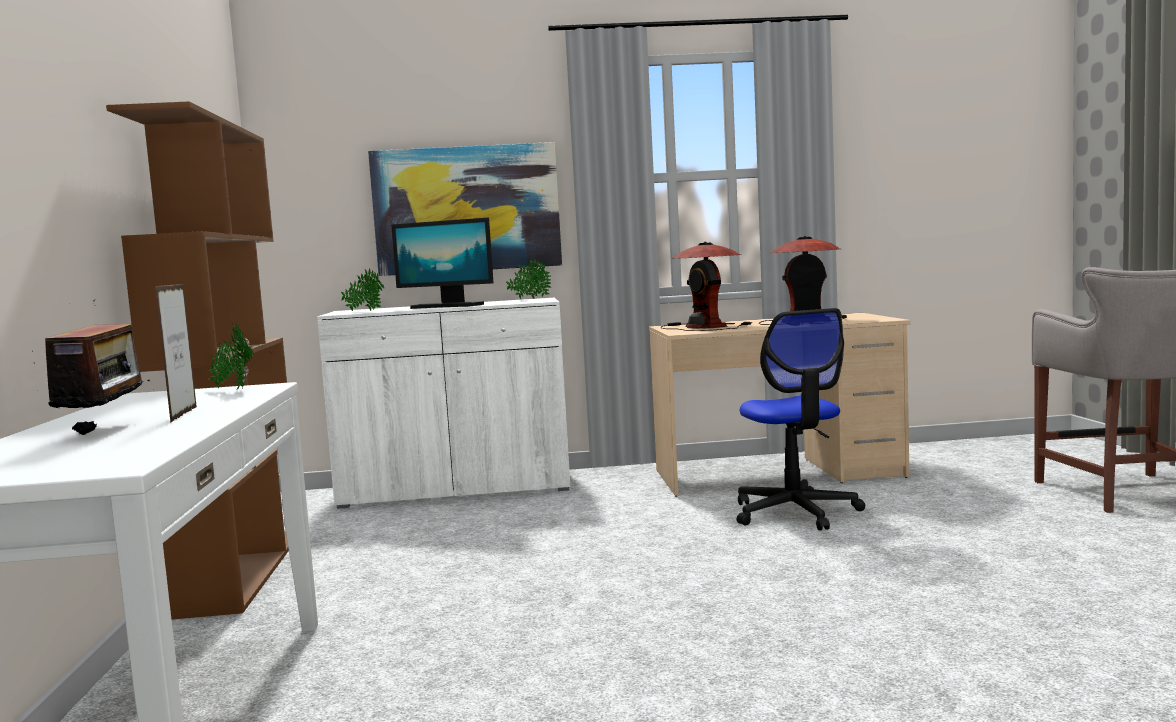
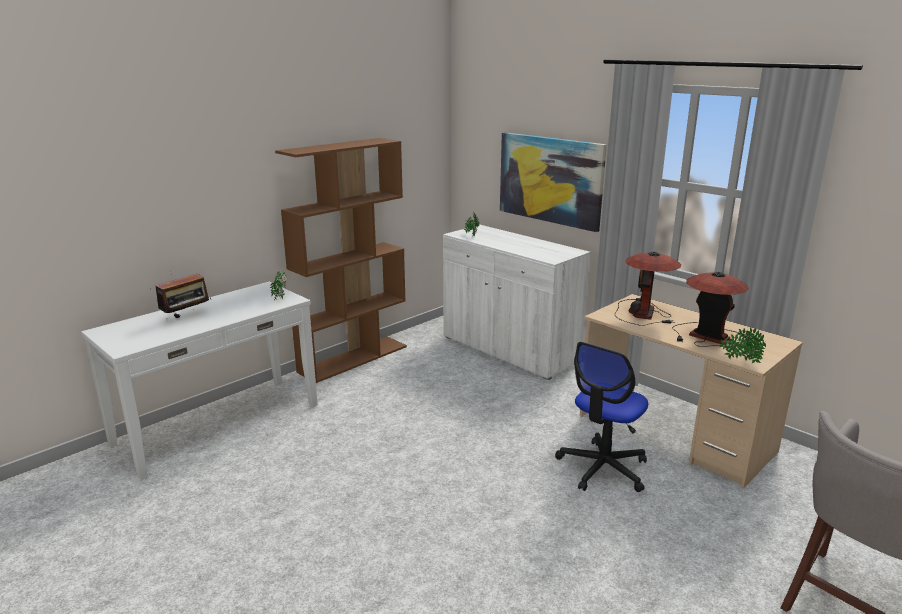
camera: 50 degrees right, 15 degrees up
(184, 414) = (220, 315): picture frame -> none
(447, 306) = (509, 245): monitor -> none
(529, 299) = (567, 251): potted plant -> potted plant (740, 360)

